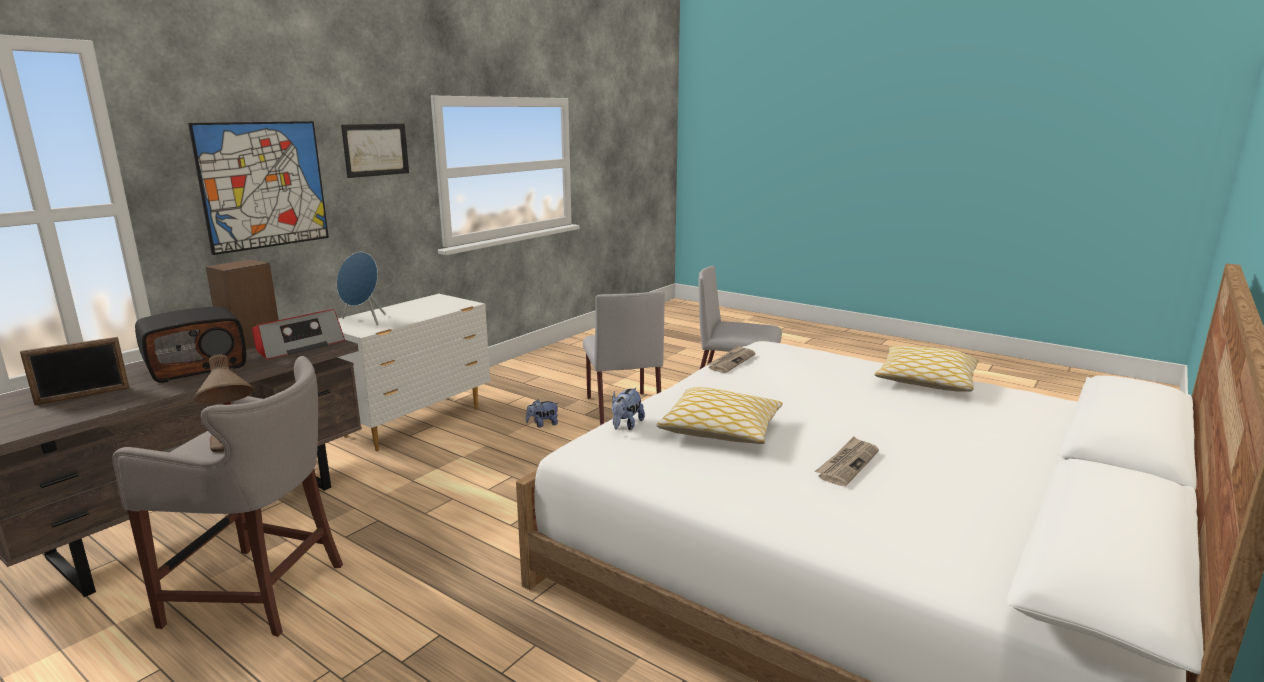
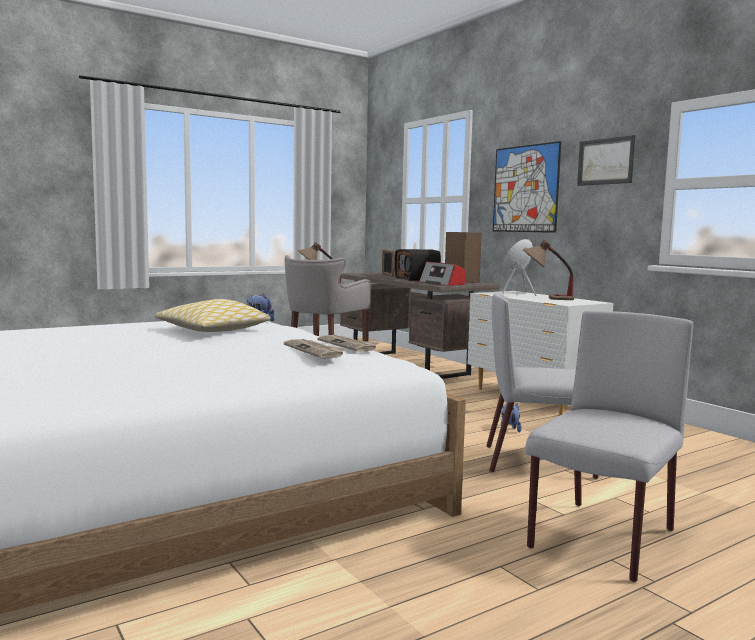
camera: 110 degrees right, 10 degrees down
(414, 310) = (546, 298): none -> table lamp
(847, 463) = (106, 337): newspaper -> newspaper (315, 351)
(926, 381) = (173, 383): pillow -> none

